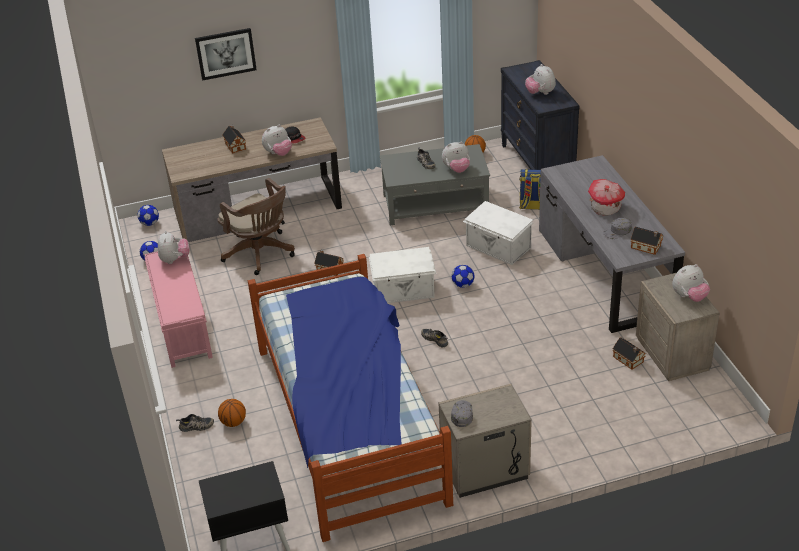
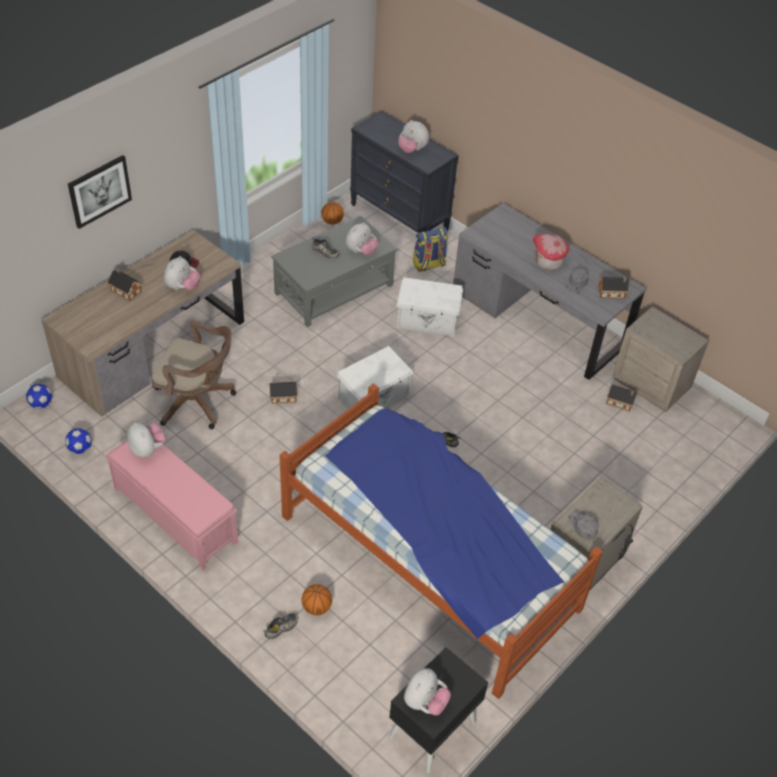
camera: 35 degrees left, 10 degrees up
(463, 285) = (425, 372): football -> none
(689, 297) = (675, 332): plush toy -> plush toy (425, 702)

